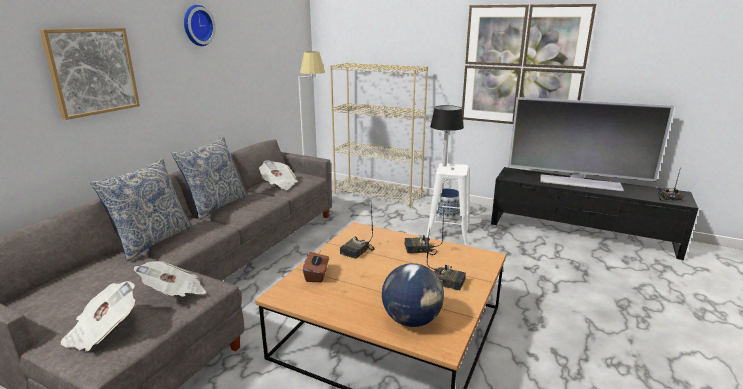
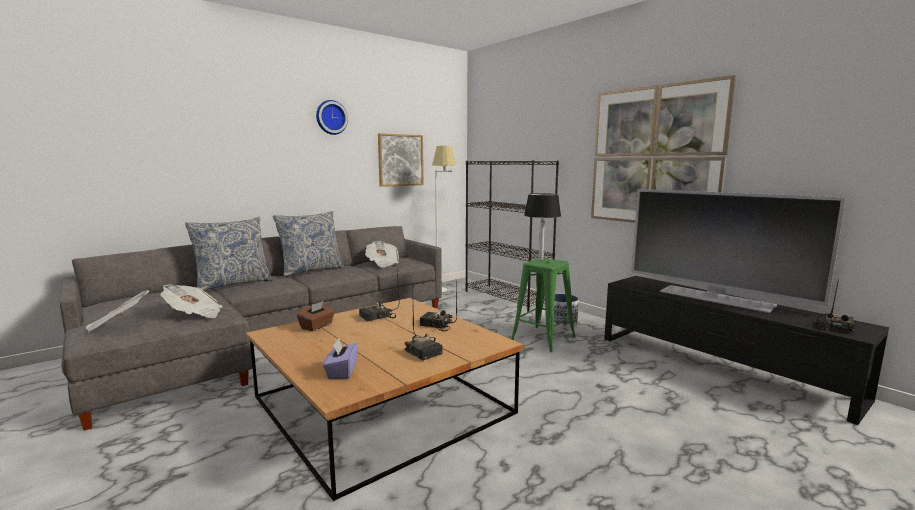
camera: 25 degrees right, 10 degrees down
(93, 71) = (225, 144): picture -> picture (400, 160)
(378, 195) = (507, 298): beige bookcase -> black bookcase
(412, 320) = (341, 372): globe -> purple tissue box
(448, 233) = (543, 338): white stool -> green stool

